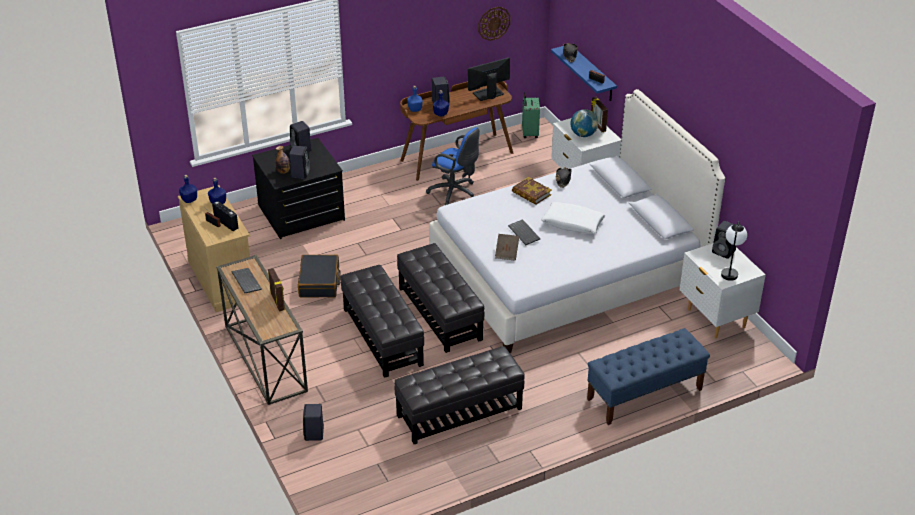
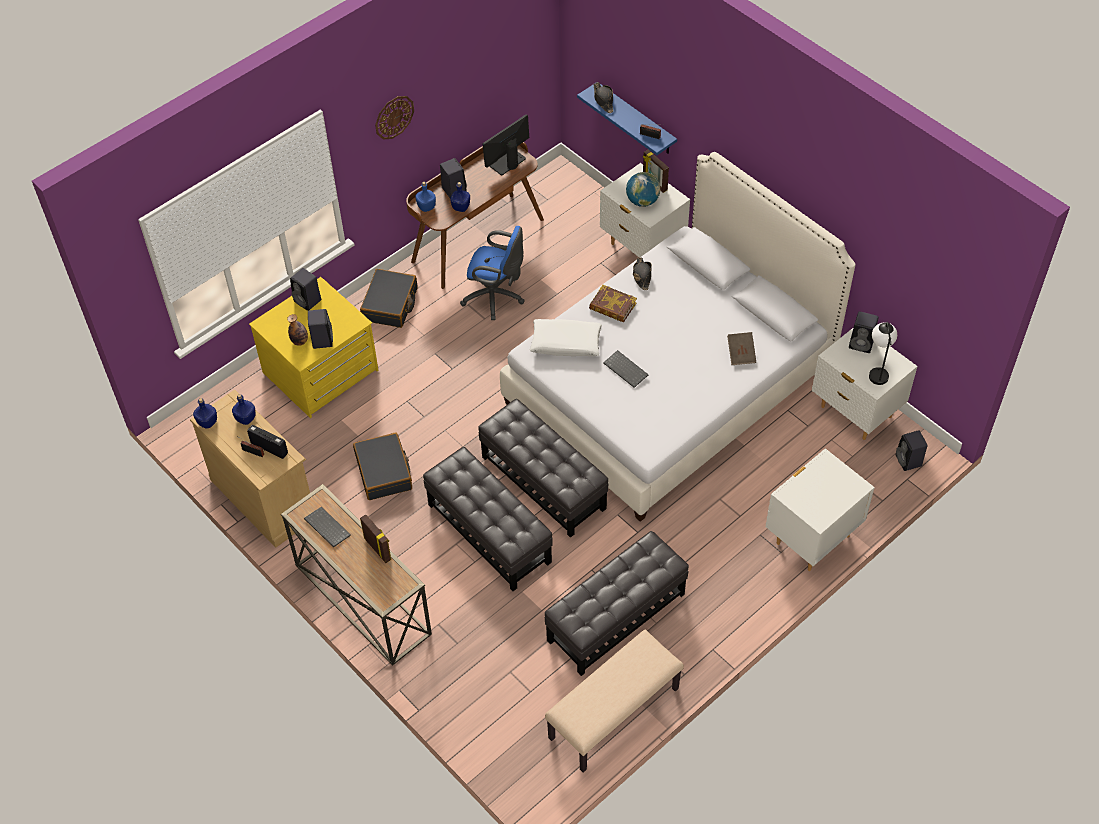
camera: 15 degrees left, 15 degrees up
(301, 213) = (321, 372): black dresser -> yellow dresser
(314, 434) = (462, 692): black speaker -> black speaker (909, 461)
(372, 183) = (390, 304): none -> black suitcase
(429, 476) = (614, 714): none -> beige bench
(494, 23) = (499, 75): wall clock -> wall clock (394, 117)
(507, 252) = (616, 403): brown book -> brown book (741, 354)
(529, 133) = (552, 184): green suitcase -> none
(572, 223) = (676, 341): white pillow -> white pillow (566, 343)
(644, 394) = (812, 539): blue bench -> white nightstand

